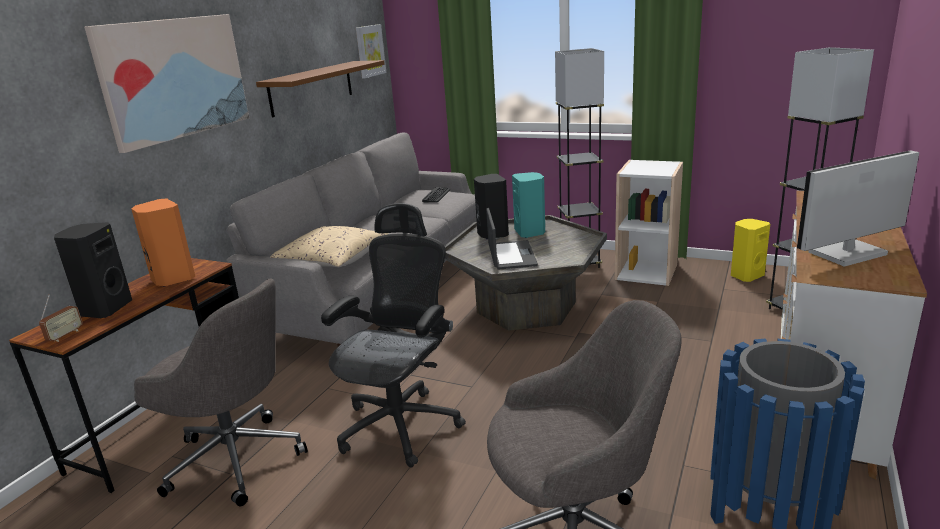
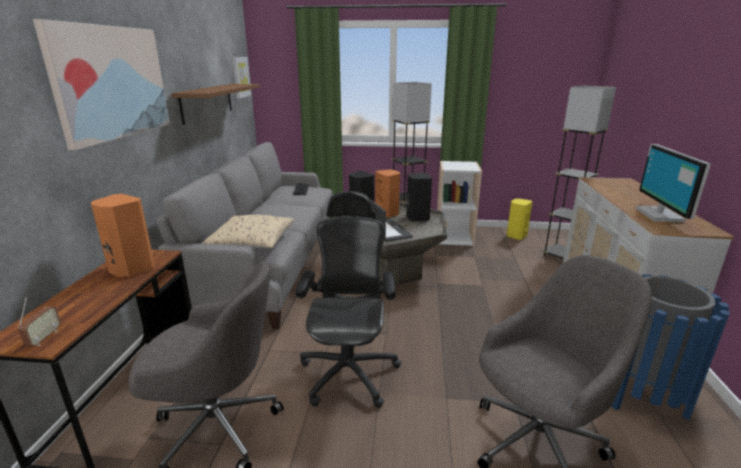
camera: 20 degrees left, 0 degrees up
(105, 309) = (74, 305): black speaker -> black speaker (417, 218)
(530, 232) = (388, 213): turquoise speaker -> orange speaker
(849, 254) = (661, 215): monitor -> monitor turned 45 degrees counterclockwise

